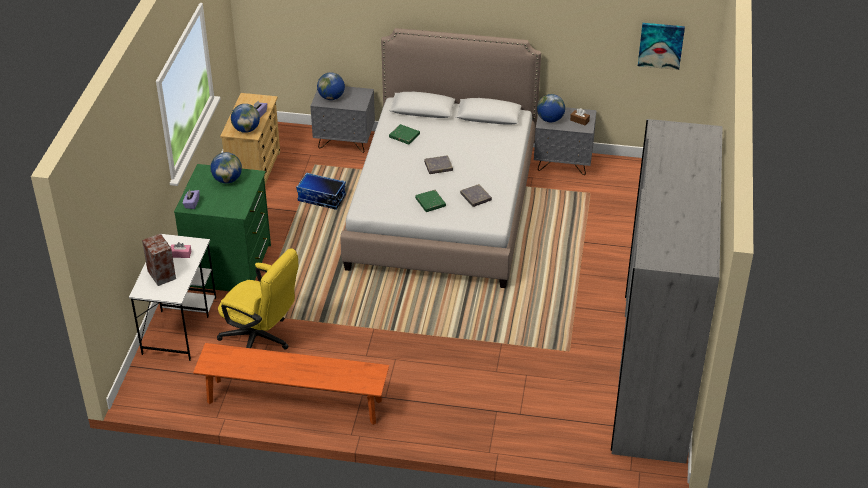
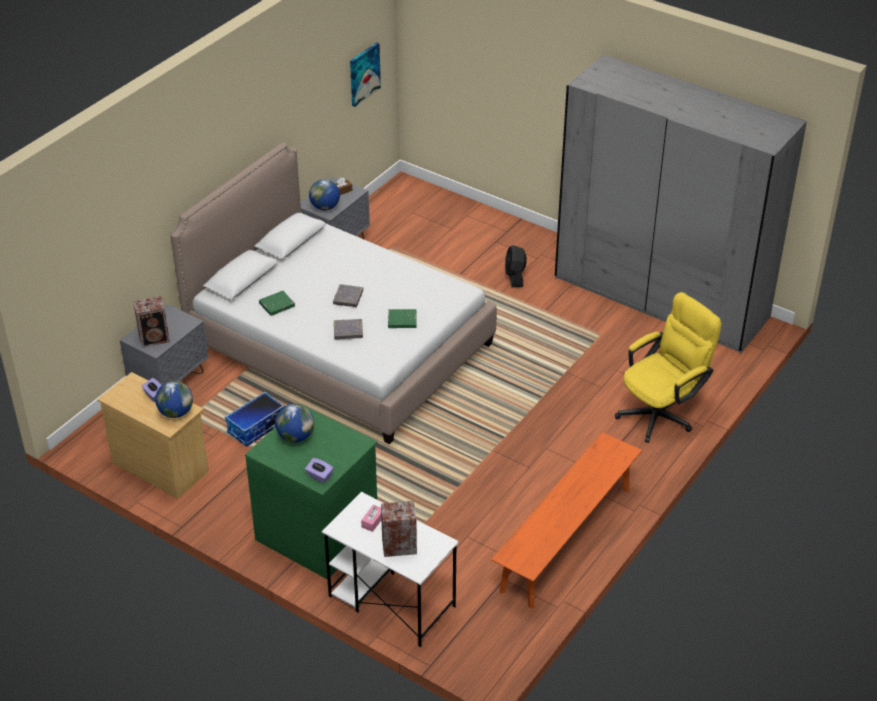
camera: 65 degrees left, 0 degrees up
(261, 339) = (457, 539): yellow office chair -> yellow office chair (662, 413)
(331, 97) = (155, 338): globe -> speaker
(475, 197) = (415, 289): grey book -> grey book (348, 331)
(607, 275) = (515, 277): none -> black fan

